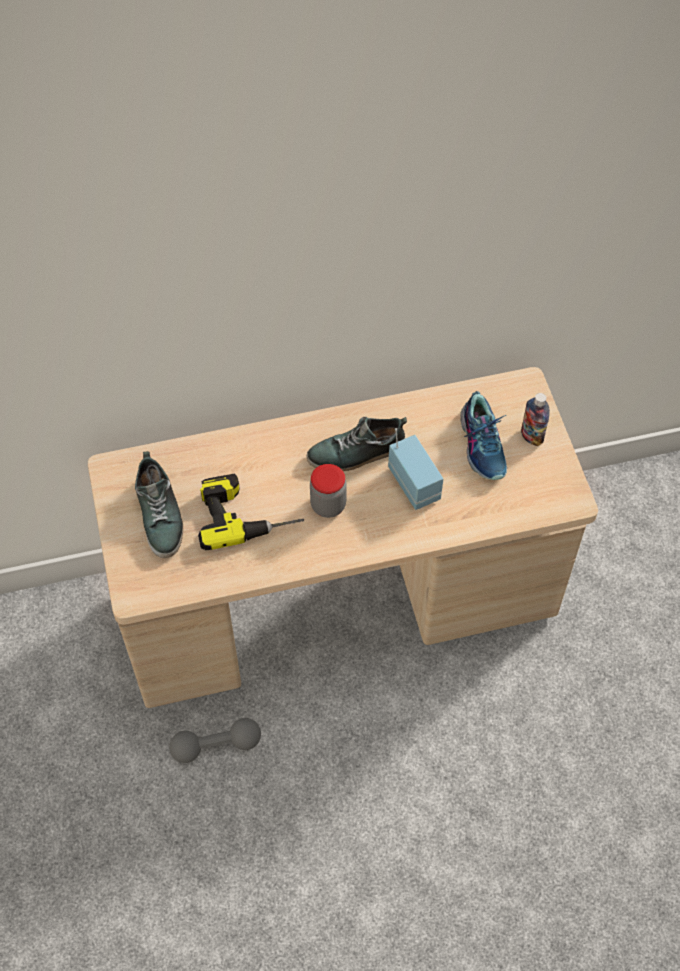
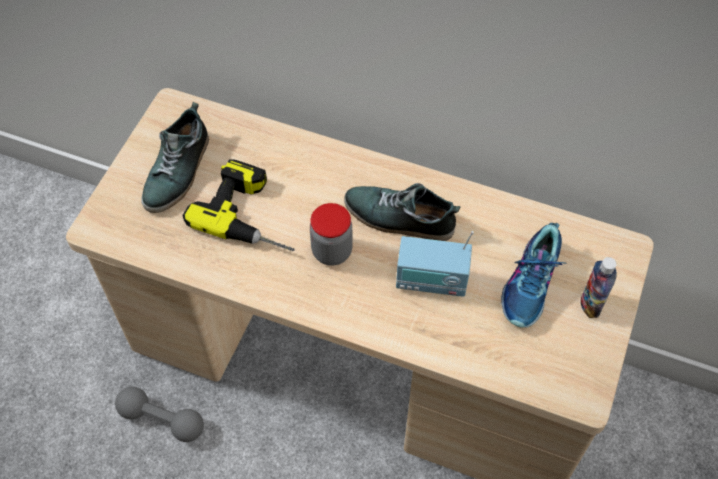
camera: 35 degrees right, 0 degrees up
(414, 484) = (431, 281): radio -> radio turned 90 degrees clockwise

